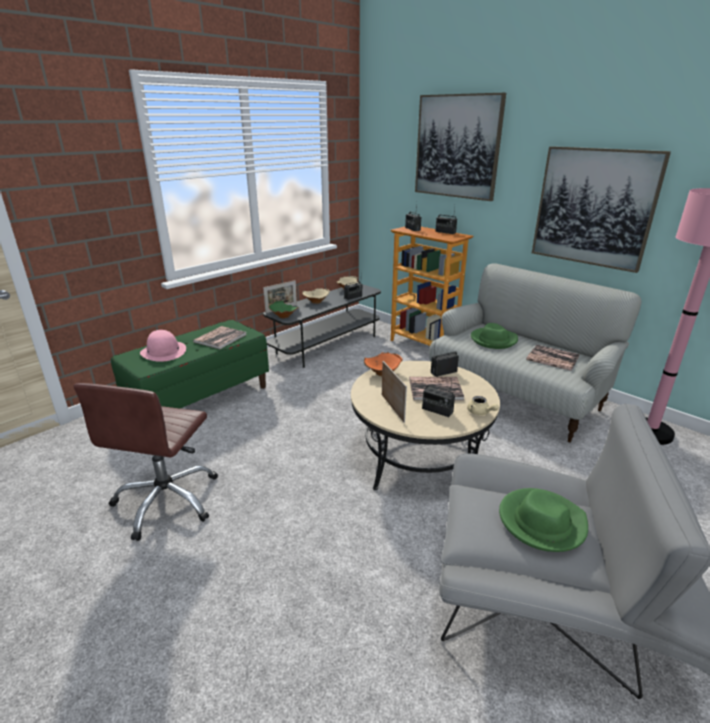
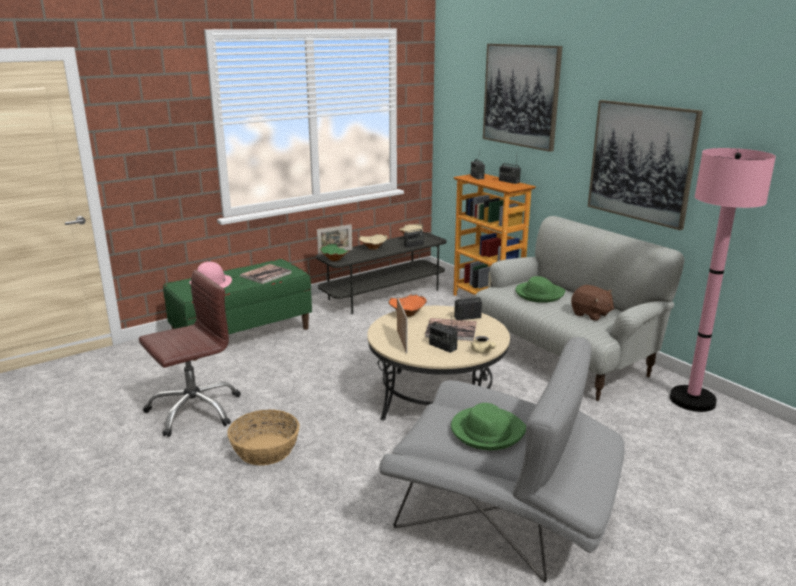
camera: 10 degrees right, 5 degrees down
(167, 500) = (194, 410): brown office chair -> brown office chair turned 150 degrees counterclockwise
(261, 546) = (265, 449): none -> basket
(552, 358) = (590, 314): book -> brown plush toy

